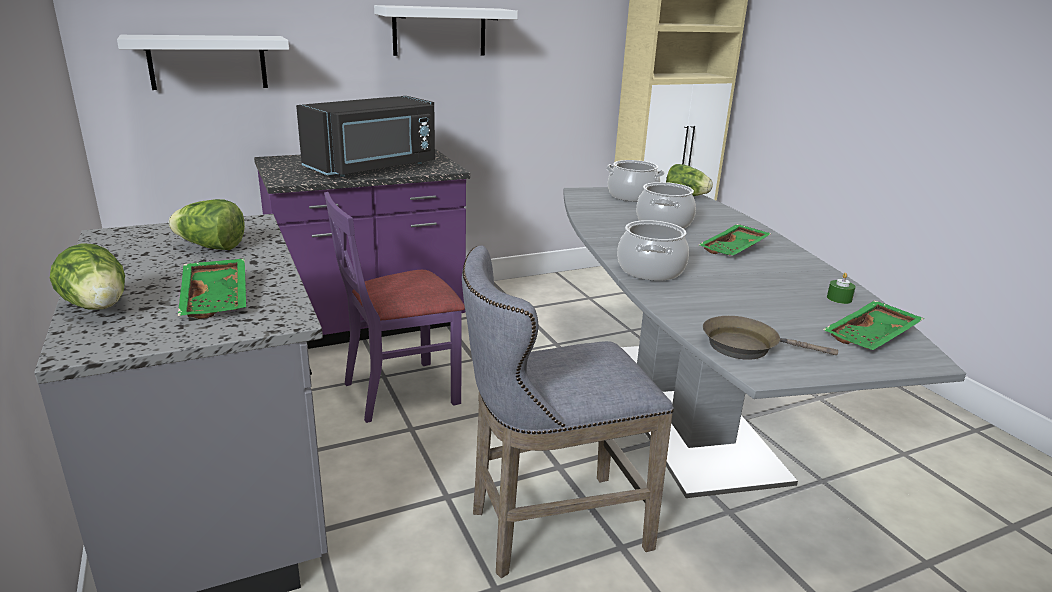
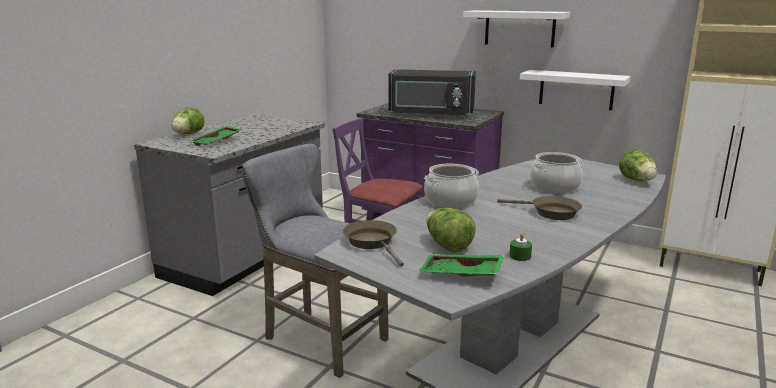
camera: 55 degrees right, 5 degrees down
(208, 62) = (381, 43): white shelf -> white shelf (576, 89)
(211, 247) = (266, 127): lettuce -> lettuce (447, 245)
(632, 196) = (591, 169): cooking pot -> none
(734, 249) = (550, 213): green tray -> brown frying pan

